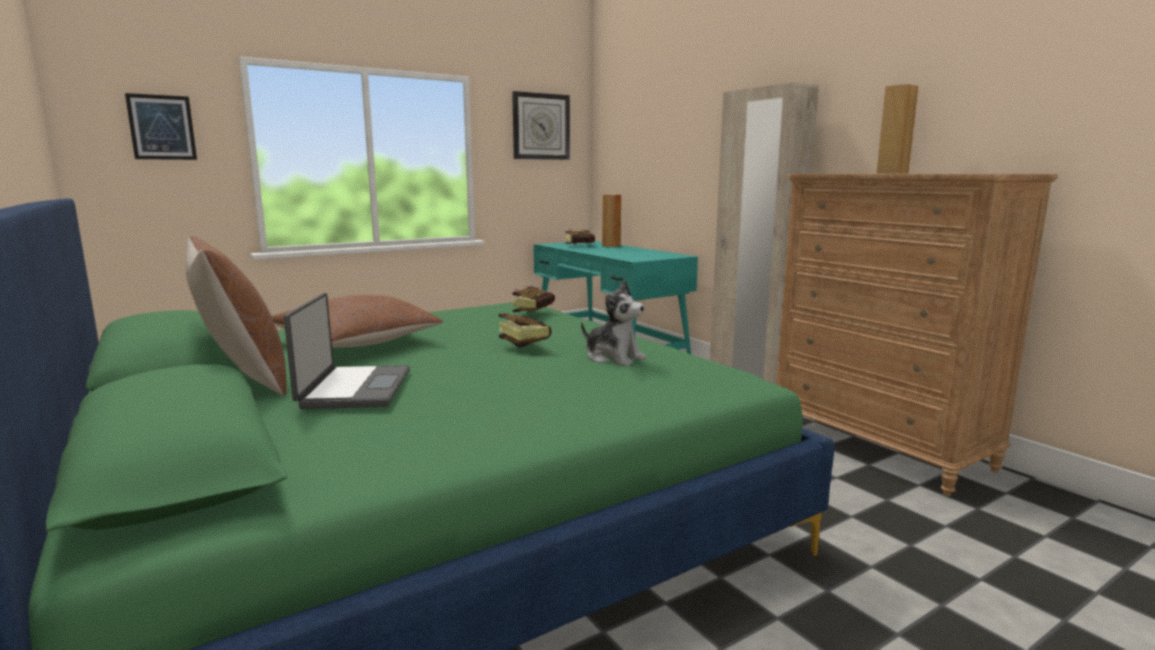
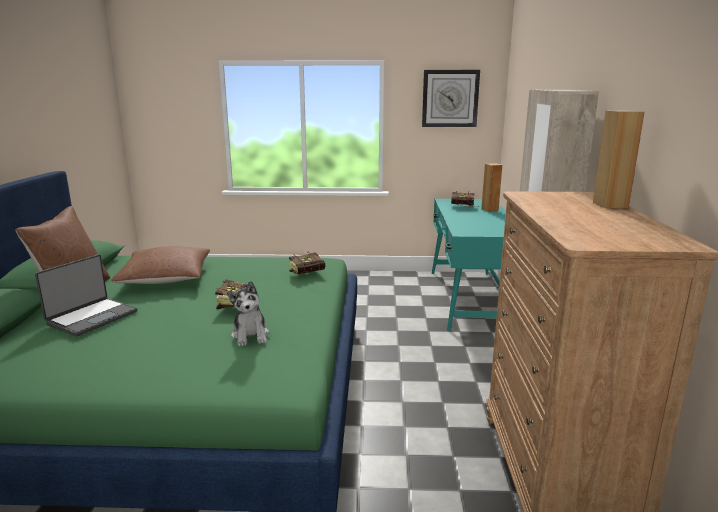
camera: 35 degrees right, 5 degrees up
(162, 127) = (175, 109): picture -> none

